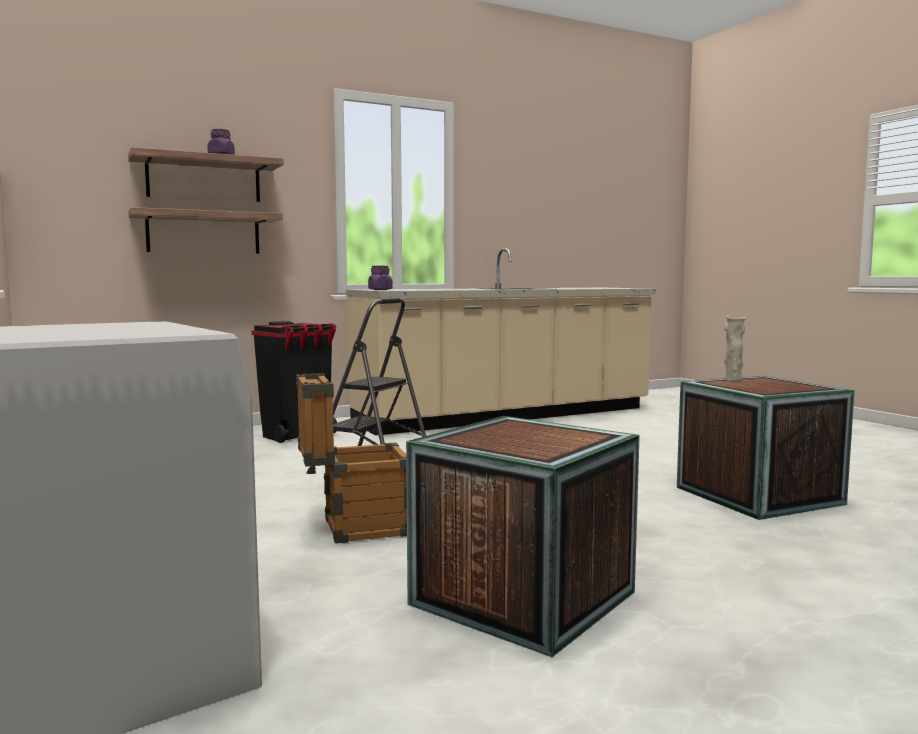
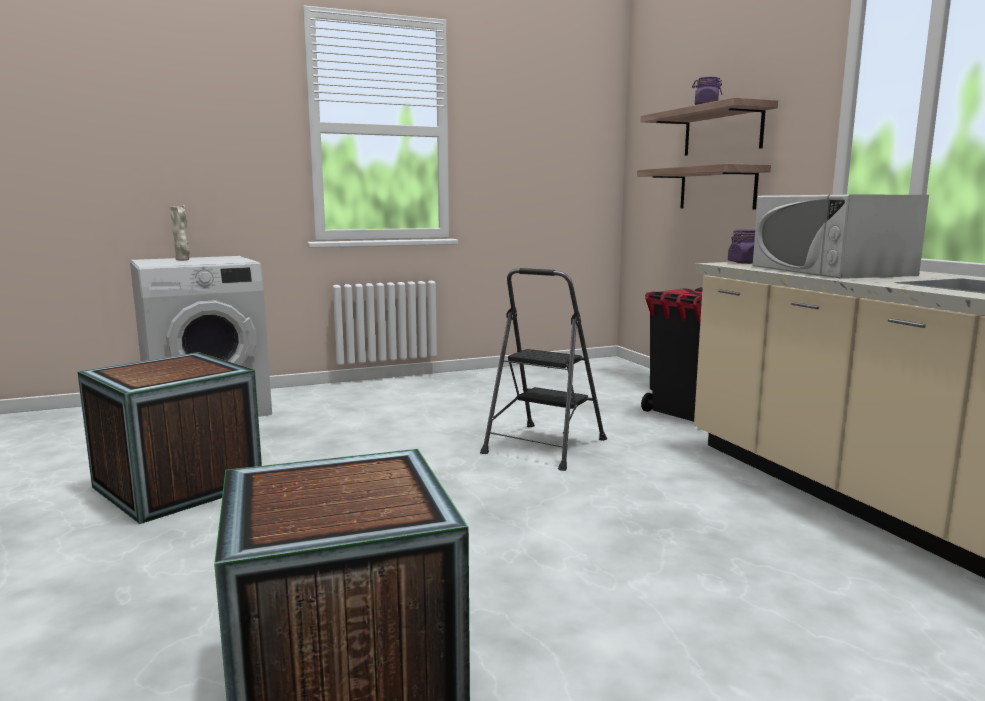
camera: 95 degrees right, 5 degrees up
(354, 528) = (363, 442): crate -> none
(437, 289) = (829, 270): none -> white microwave
(733, 381) = (399, 481): beige vase -> beige vase (183, 260)

